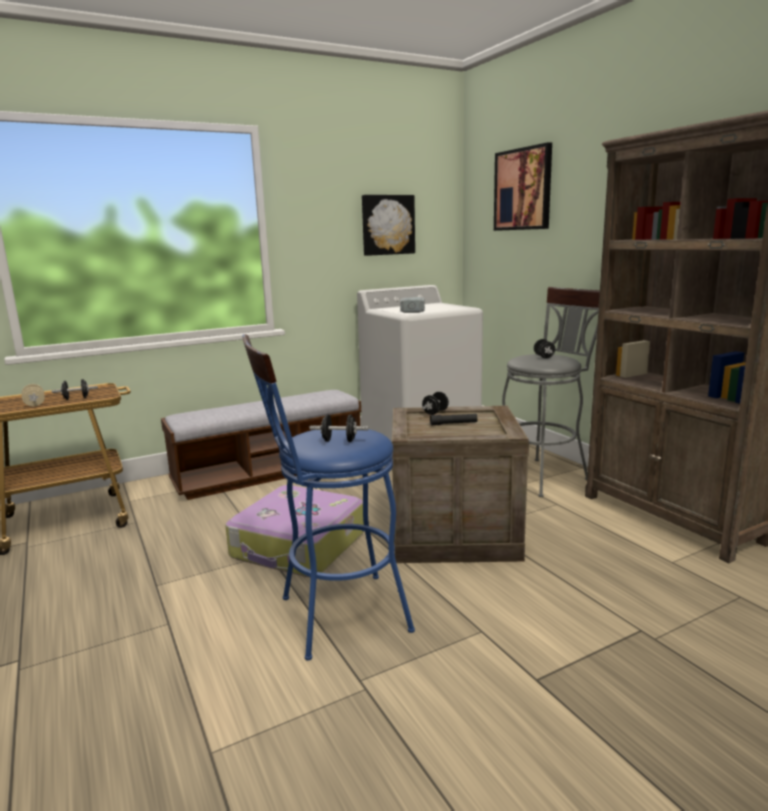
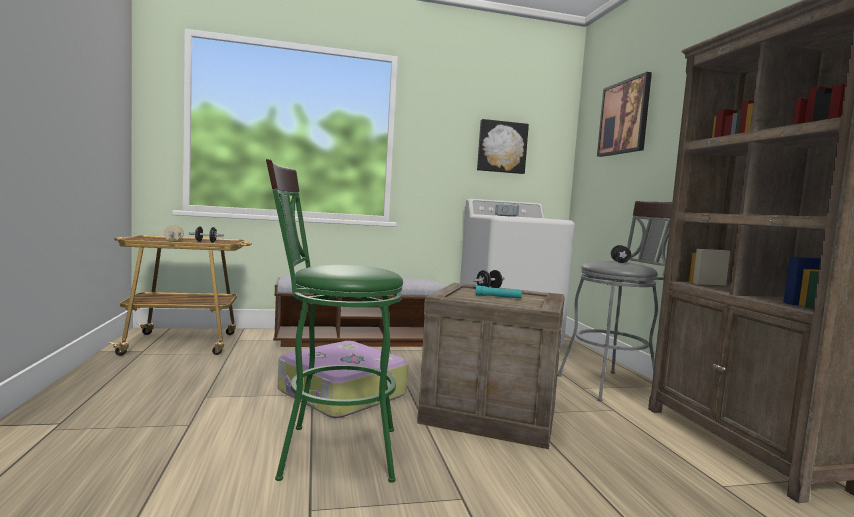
camera: 15 degrees right, 10 degrees down
(333, 617) = (328, 452): blue stool -> green stool
(339, 441) = (348, 269): black dumbbell -> none
(453, 424) = (498, 297): black flashlight -> turquoise flashlight

